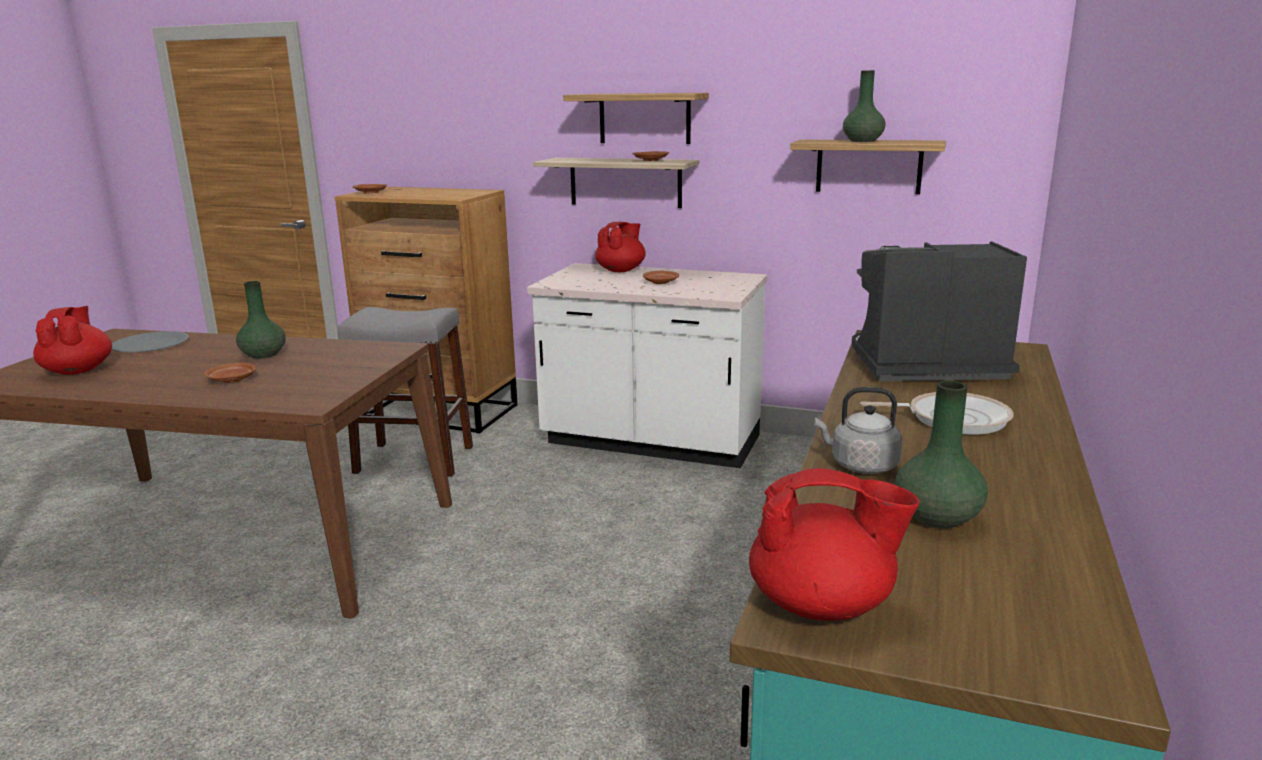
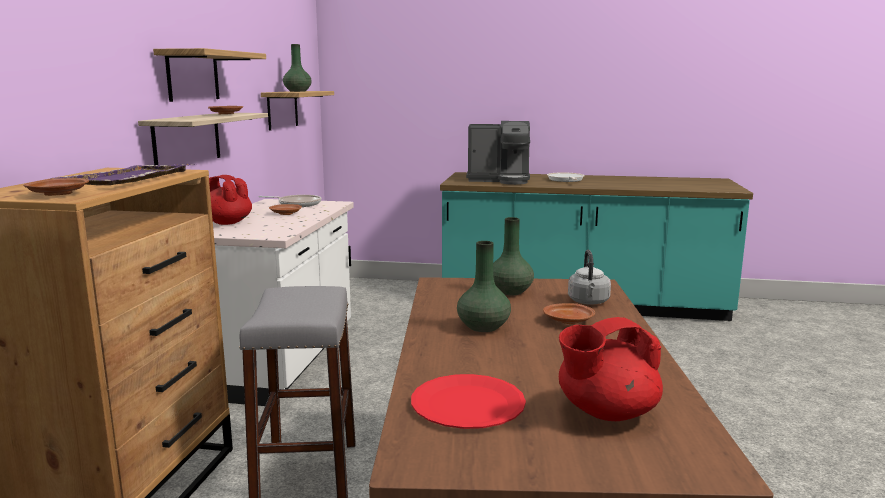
camera: 100 degrees left, 5 degrees down
(150, 344) = (468, 404): grey plate -> red plate
(427, 194) = (128, 178): none -> purple tray
(721, 284) = (297, 204): none -> frying pan
(823, 605) = (722, 188): red teapot -> none
(860, 465) = (624, 186): grey kettle -> grey kettle (588, 302)
(923, 366) = (500, 180): coffee machine -> coffee machine turned 75 degrees counterclockwise
(937, 517) = (654, 182): green vase -> green vase (510, 291)

